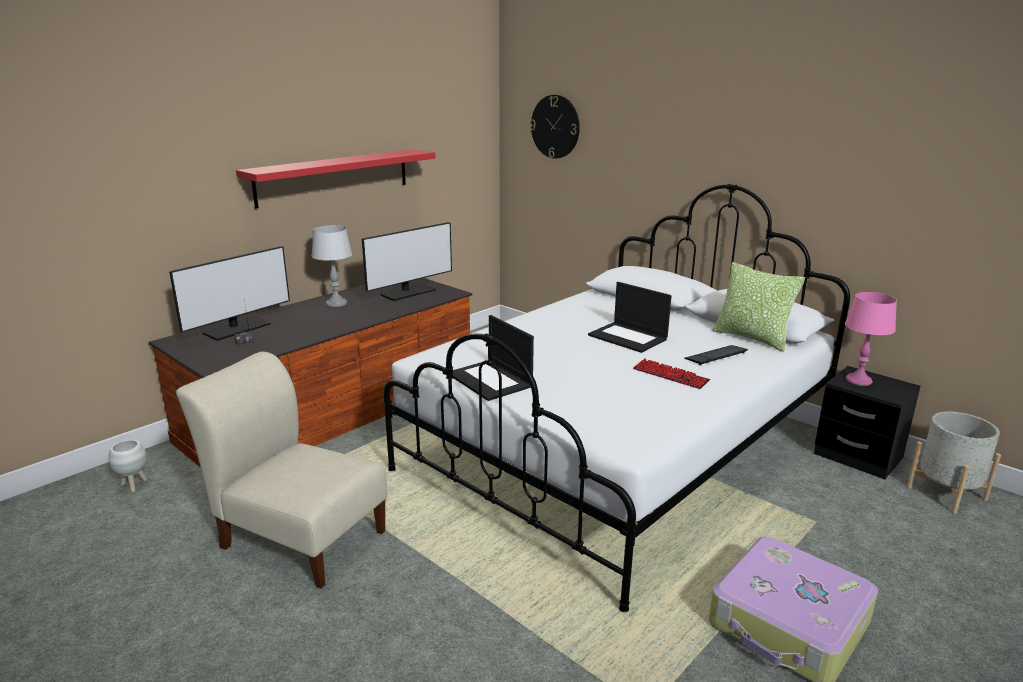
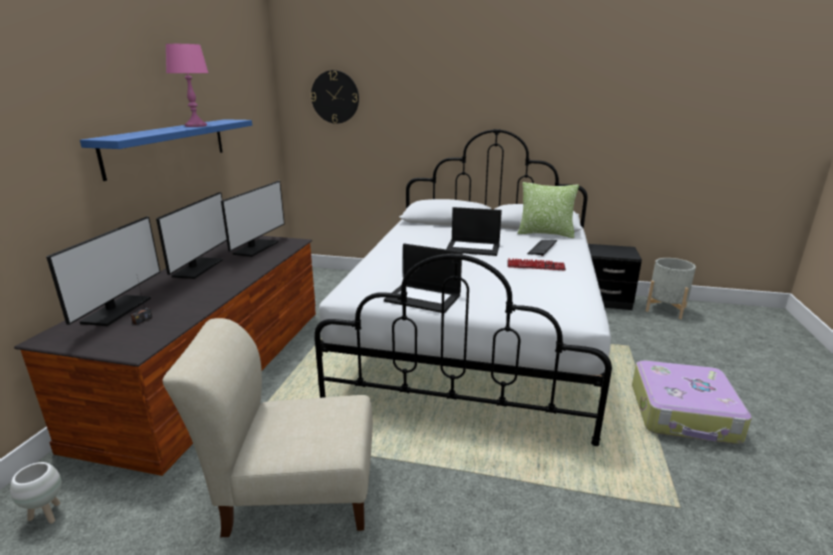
camera: 30 degrees left, 0 degrees up
(334, 177) = (168, 146): red shelf -> blue shelf
(336, 303) = (198, 268): grey table lamp -> monitor
(858, 381) = (604, 251): pink table lamp -> pink table lamp (196, 126)

